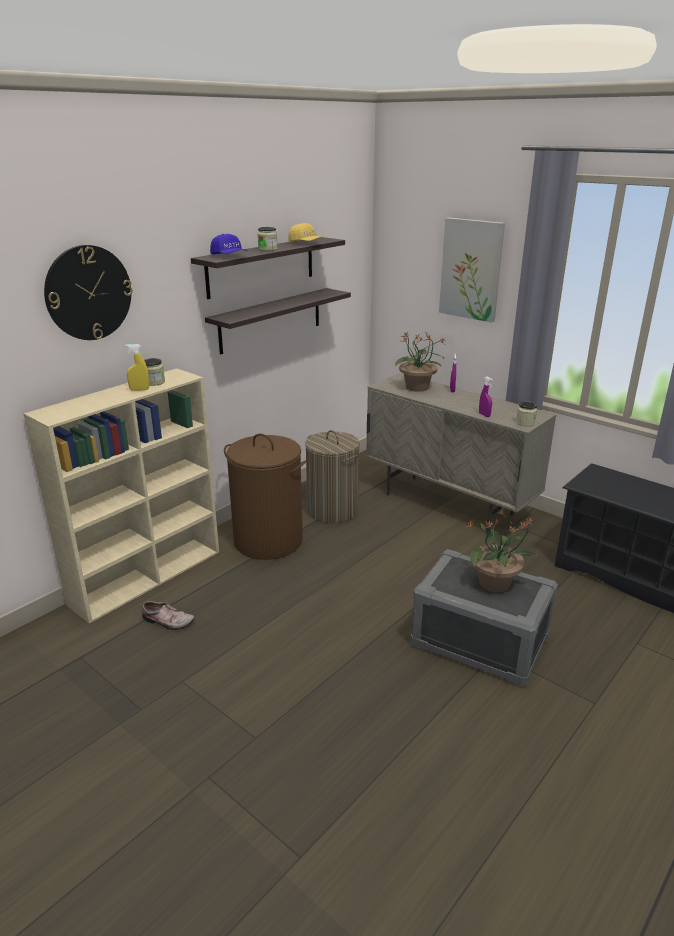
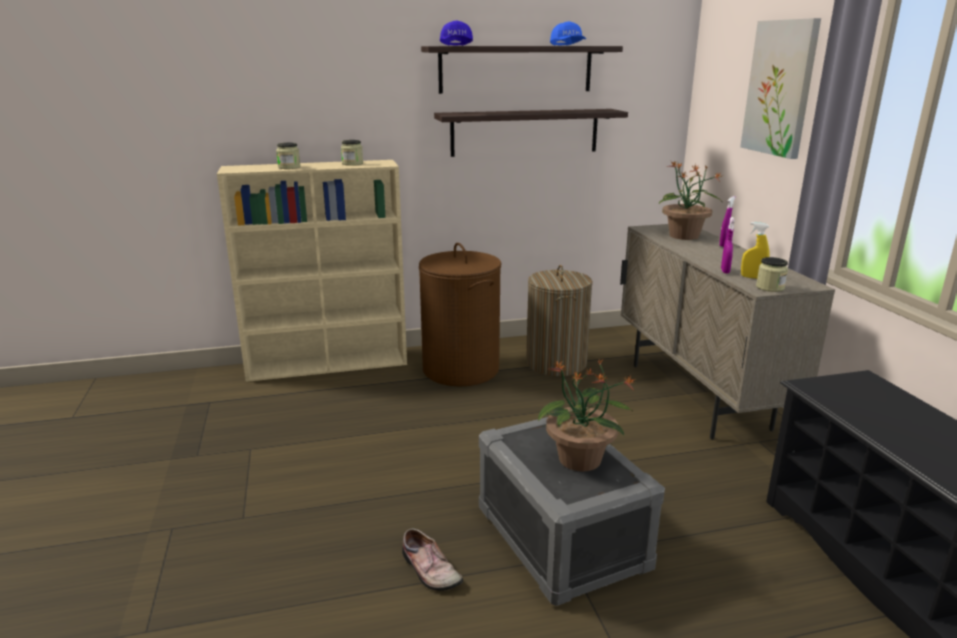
camera: 35 degrees right, 5 degrees down
(88, 293) = (299, 64): wall clock -> none
(139, 390) = (330, 166): yellow spray bottle -> yellow spray bottle (752, 277)
(167, 622) = (298, 401): shoe -> shoe (428, 570)
(267, 249) = (512, 45): jar -> jar (289, 167)
(306, 243) = (568, 45): yellow cap -> blue cap

